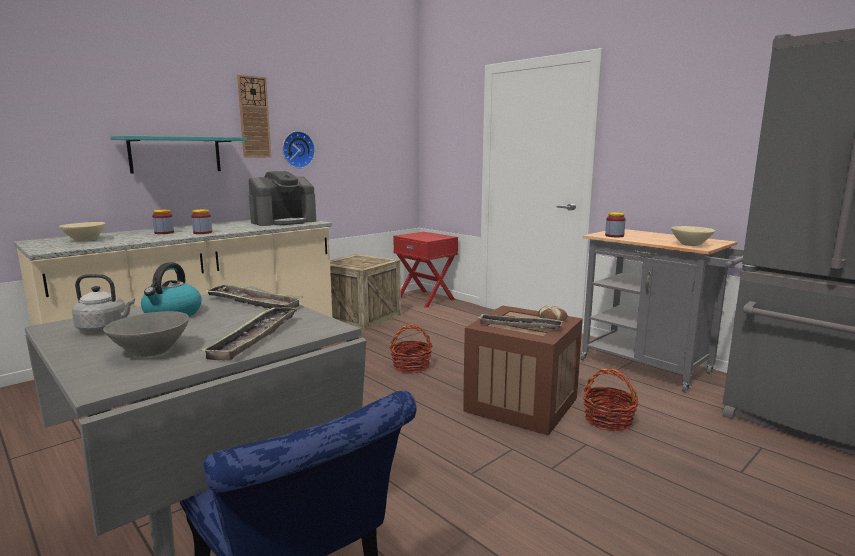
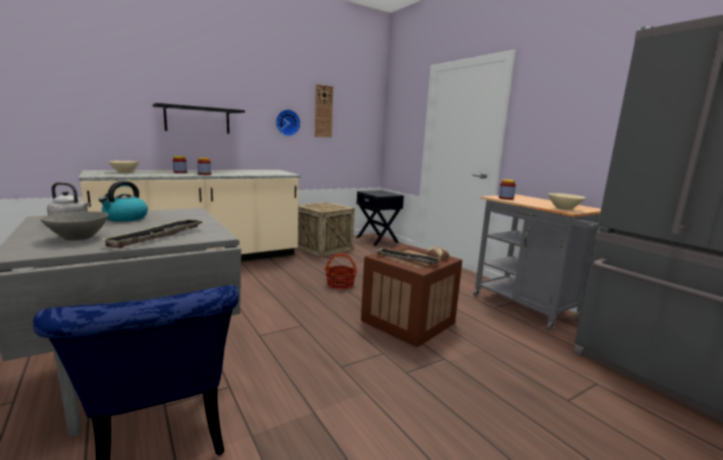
camera: 10 degrees right, 0 degrees up
(175, 154) = (197, 120): turquoise shelf -> black shelf
(253, 303) = (187, 217): tray -> none
(254, 117) = (256, 97): wall clock -> wall clock (323, 111)
(283, 221) = (268, 172): coffee machine -> none
(426, 299) = (377, 240): red nightstand -> black nightstand
(608, 420) = (472, 343): basket -> none

